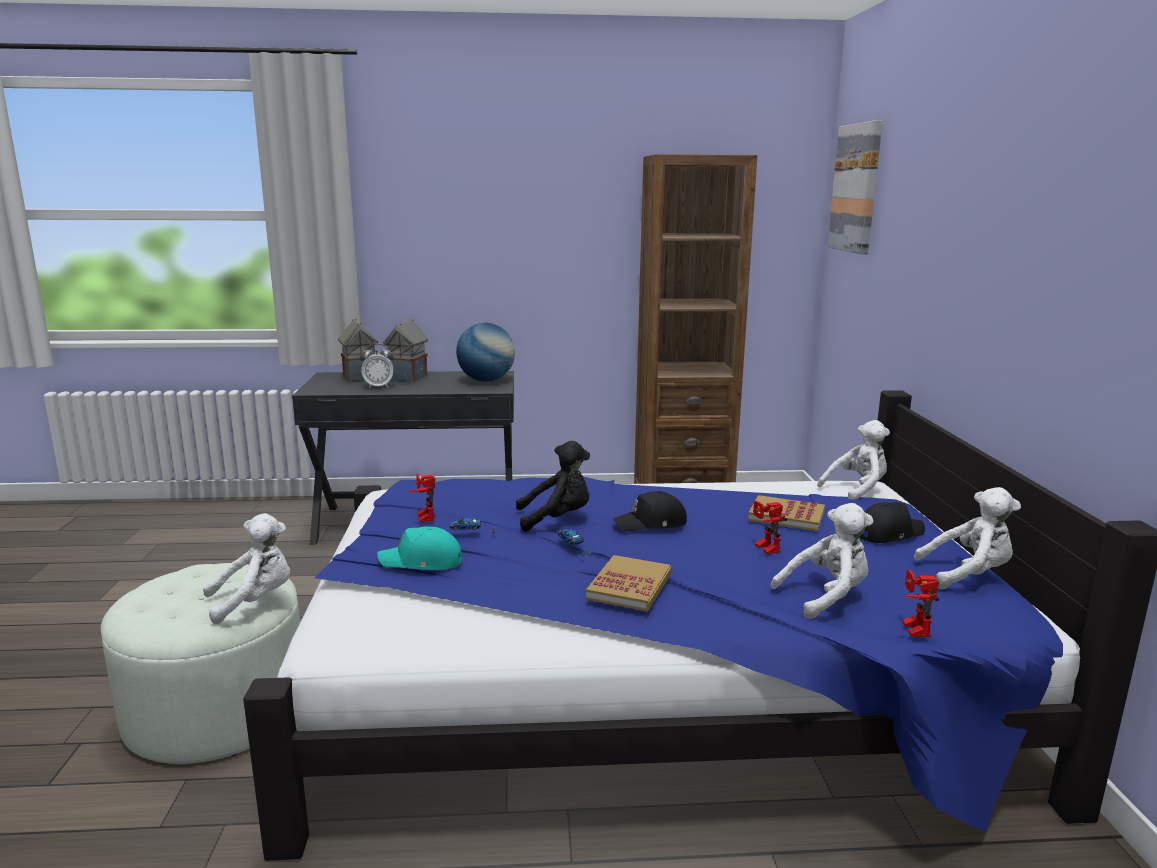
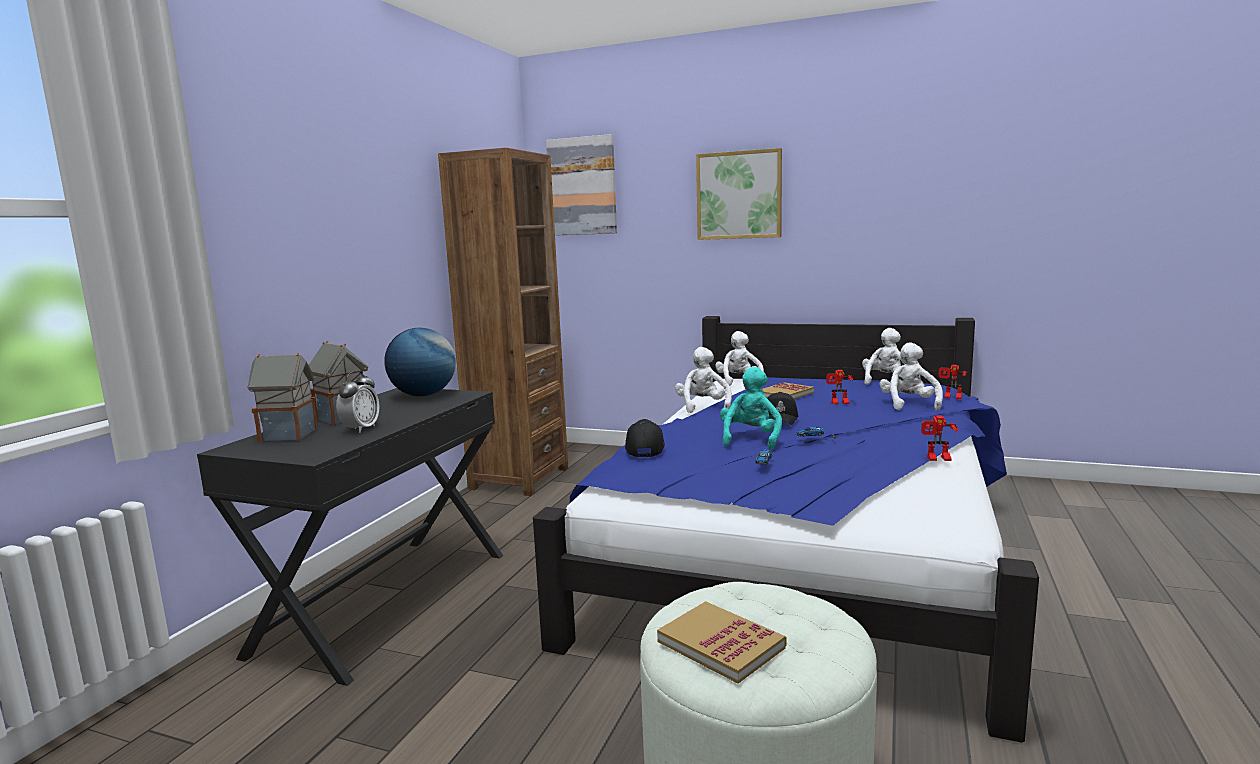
camera: 65 degrees left, 5 degrees down
(255, 601) = (791, 594): white plush toy -> white plush toy (703, 407)
(422, 517) = (712, 476): toy robot -> toy robot (937, 459)
(422, 562) = (822, 482): turquoise cap -> none
(557, 519) = (750, 439): black plush toy -> turquoise plush toy
(630, 586) = (892, 433): book -> book (721, 644)
(888, 533) = (822, 384): black cap -> black cap (644, 448)
(958, 219) = (739, 195): none -> picture

